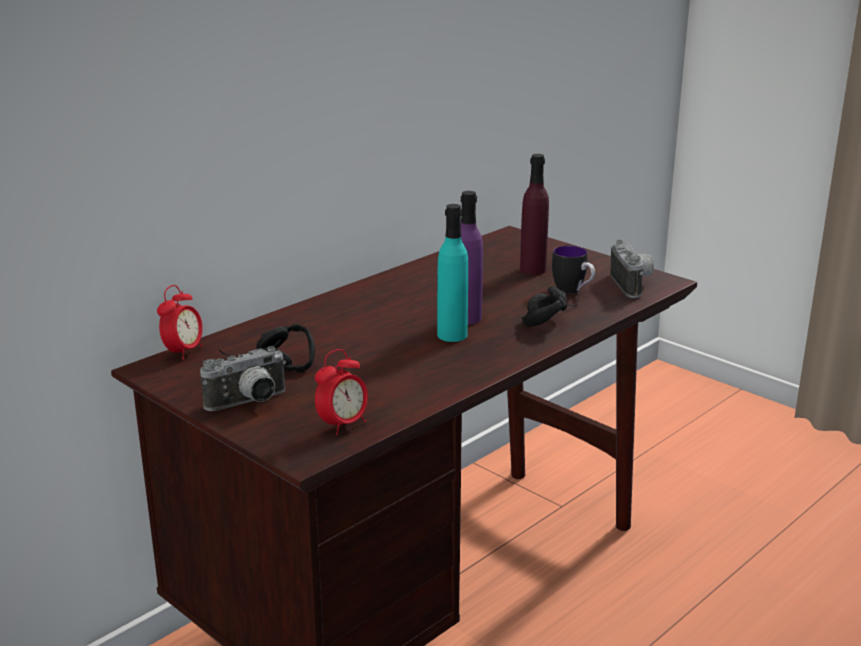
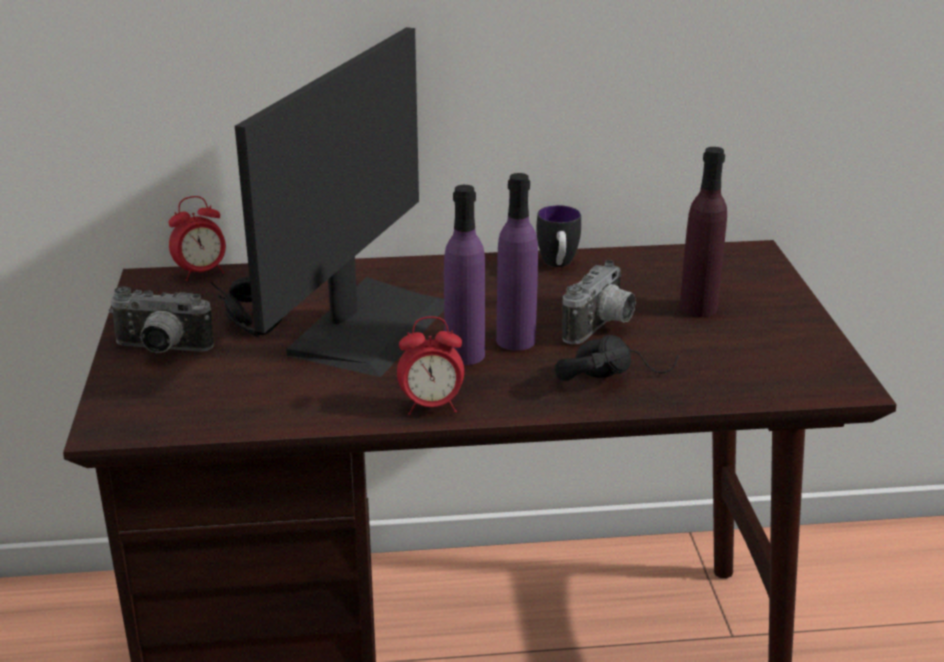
camera: 40 degrees right, 5 degrees up
(343, 425) = (192, 410): alarm clock -> alarm clock (431, 406)
(363, 341) = (369, 325): none -> monitor
(452, 335) = (464, 355): turquoise bottle -> purple bottle
(573, 291) = (698, 354): mug -> mug (558, 265)
(633, 285) = (794, 375): camera -> camera (602, 328)

